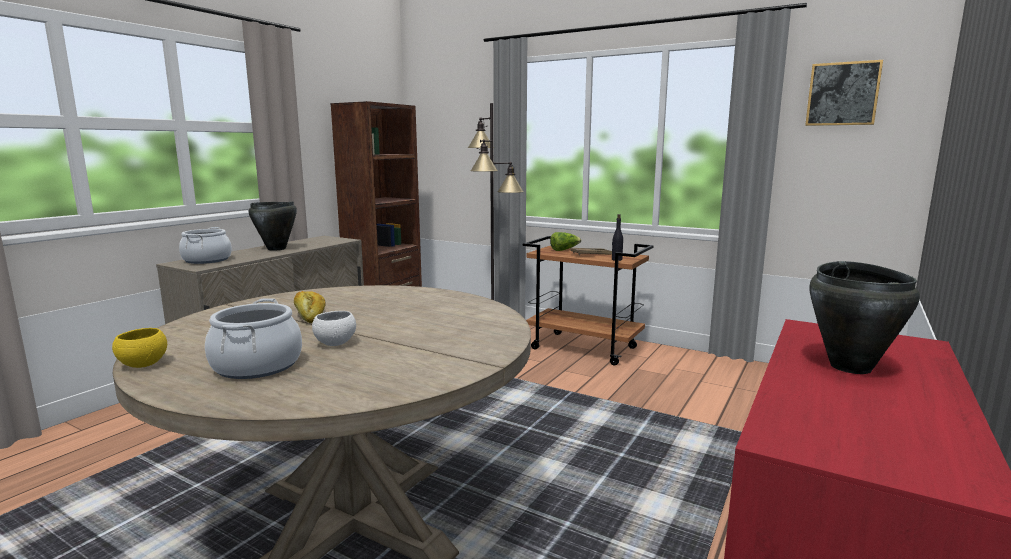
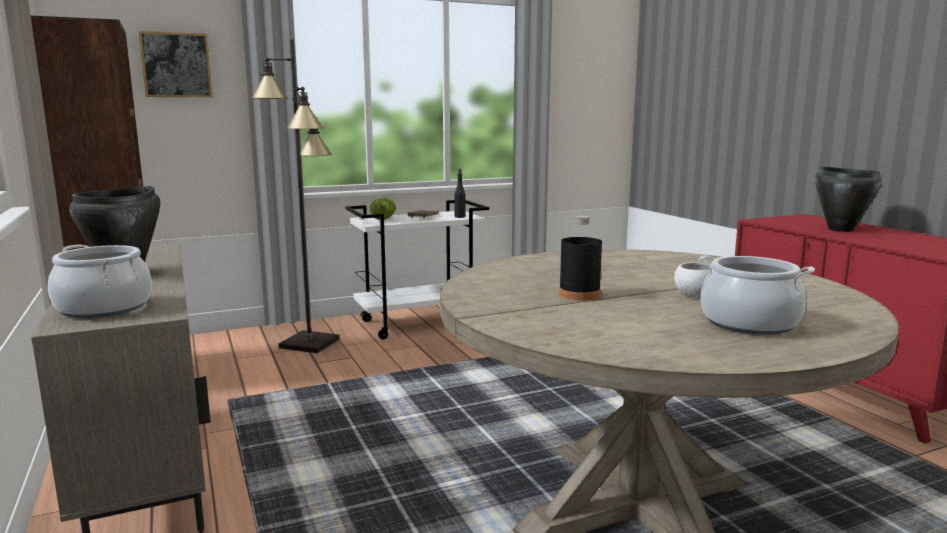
camera: 55 degrees left, 0 degrees up
(143, 364) = (708, 360): yellow bowl -> none
(311, 316) = (579, 294): bread -> black bottle
(585, 348) = (420, 323): brown cart -> white cart
(842, 94) = (581, 56): picture -> picture (176, 65)

